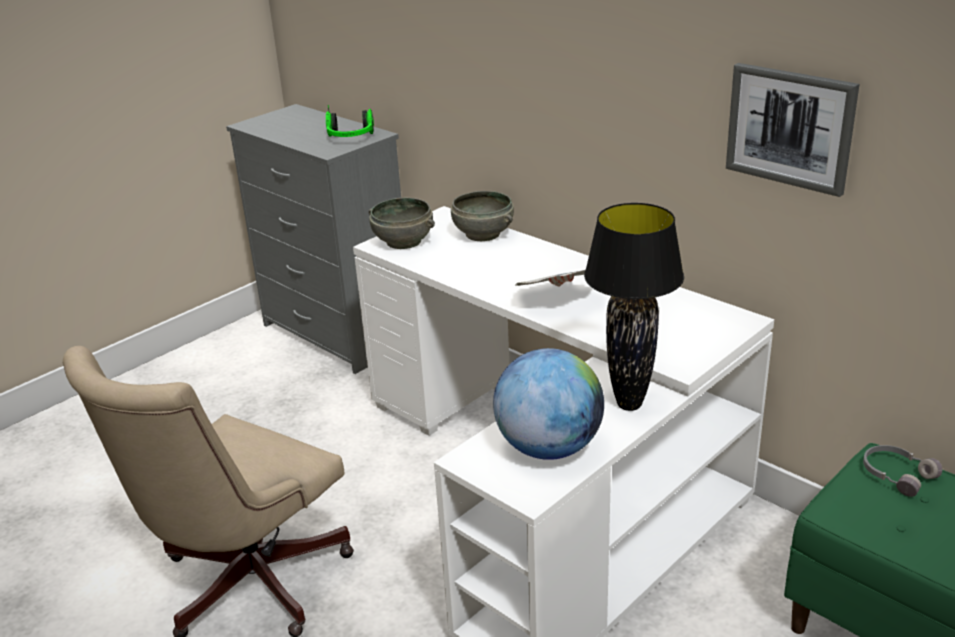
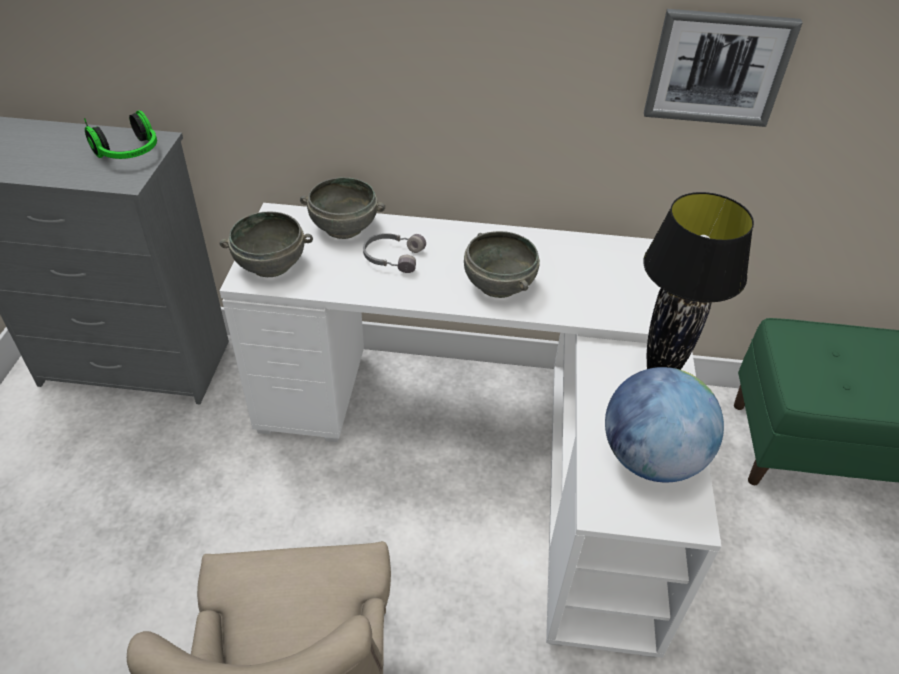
camera: 40 degrees left, 15 degrees up
(557, 299) = (498, 285): newspaper -> grey bowl
(896, 474) = (806, 340): grey headphones -> grey headphones (392, 257)

